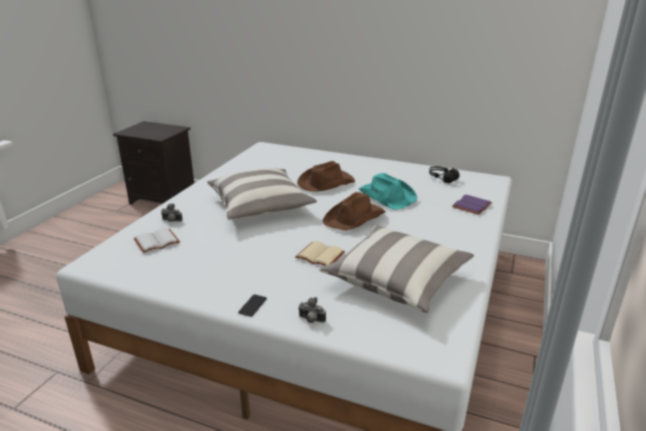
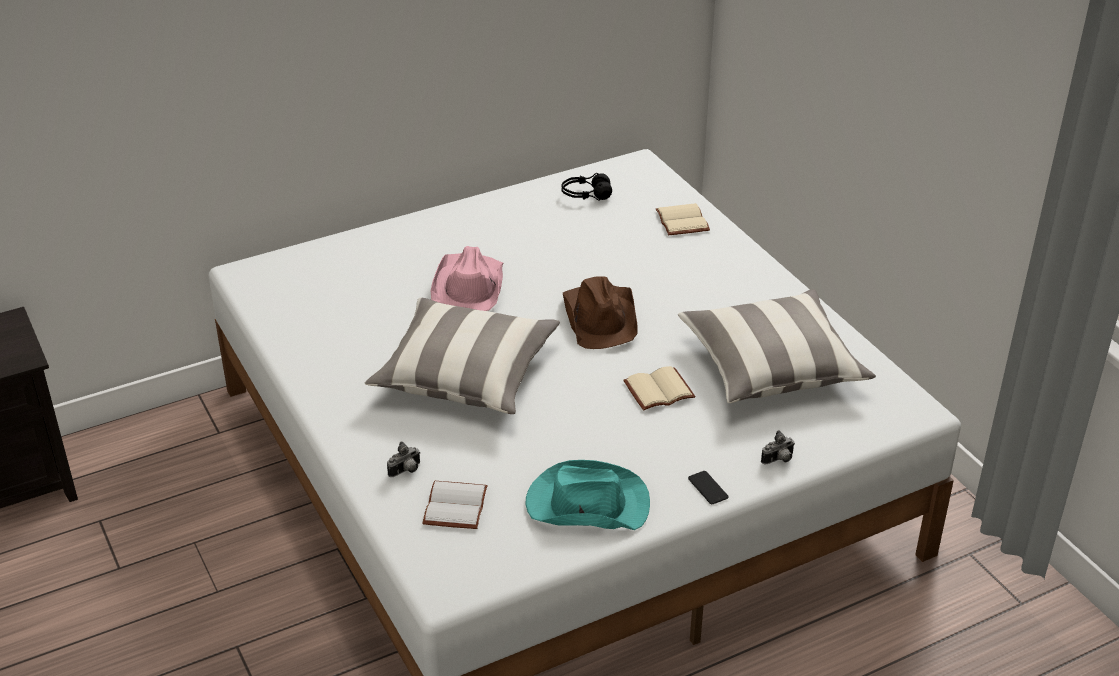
camera: 50 degrees left, 10 degrees up
(325, 183) = (468, 287): brown hat -> pink hat
(387, 196) = (576, 263): turquoise hat -> turquoise hat (586, 503)
(473, 206) = (684, 221): purple book -> beige book

